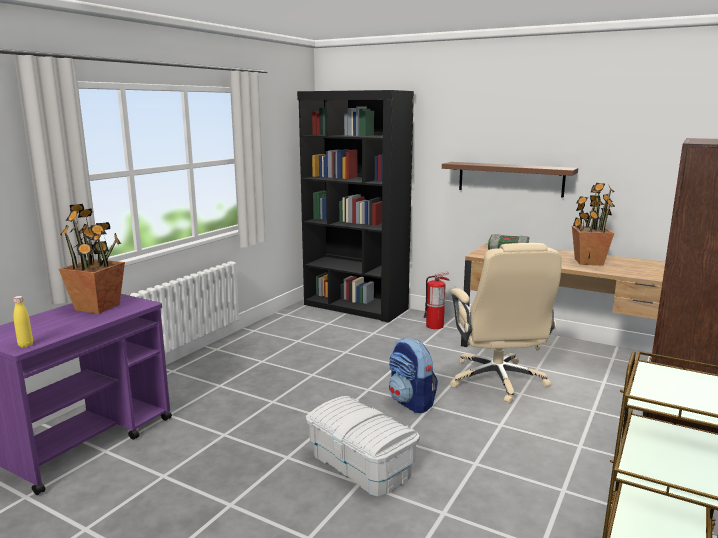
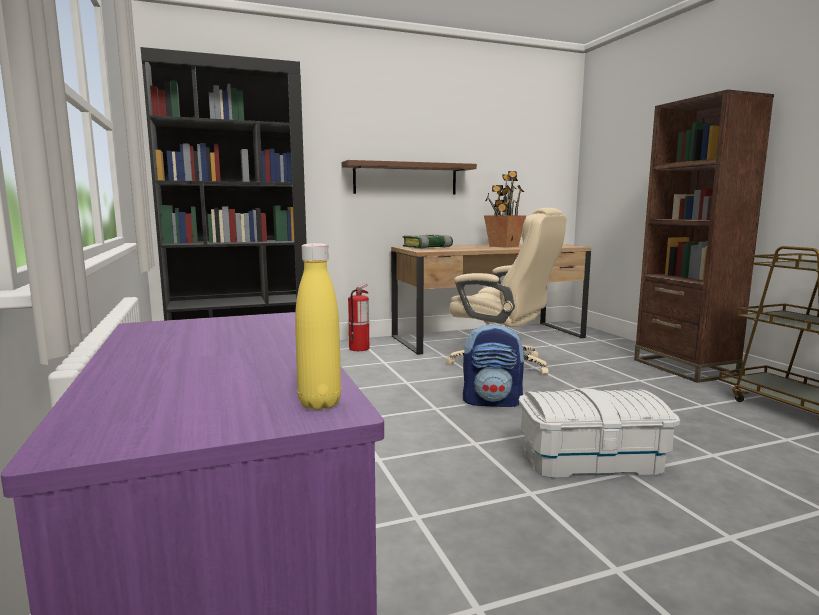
camera: 50 degrees left, 5 degrees down
(98, 307) = (202, 336): potted plant -> none

